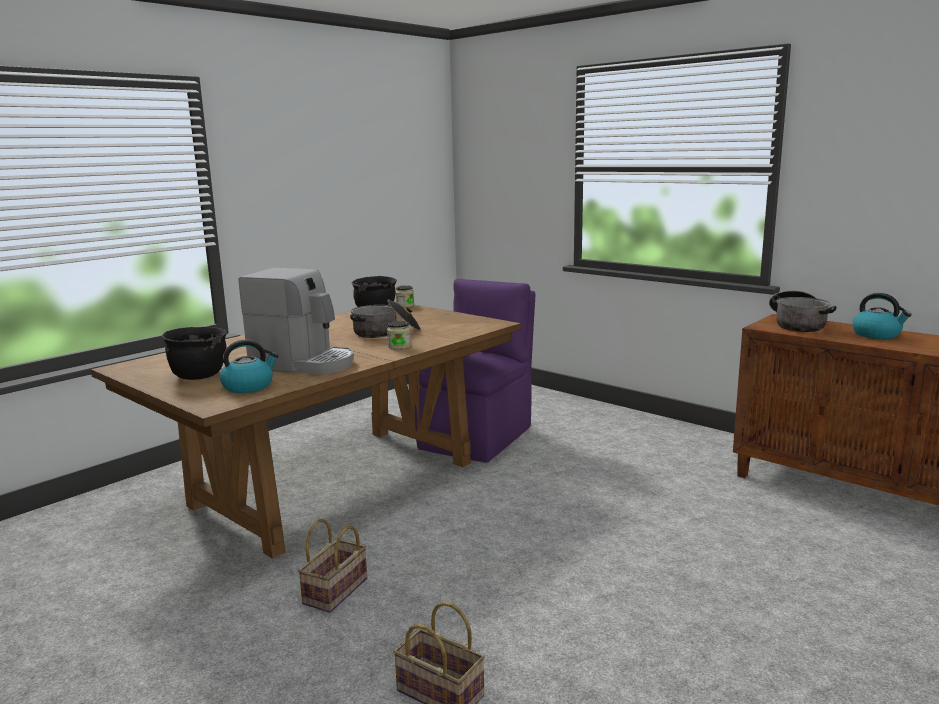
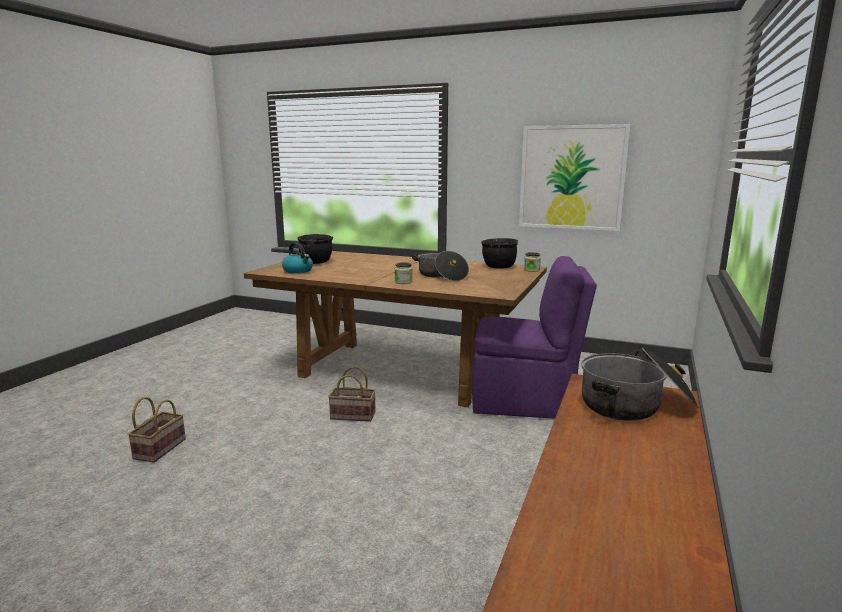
camera: 70 degrees right, 0 degrees up
(304, 363) = (349, 272): coffee machine -> none
(335, 592) = (263, 400): basket -> basket (351, 416)
(354, 200) = (572, 177): none -> picture
(877, 335) = (636, 465): kettle -> none

